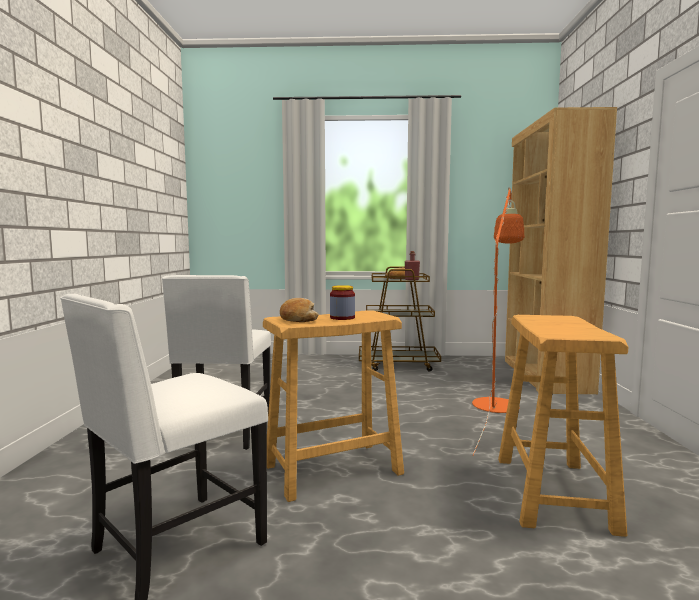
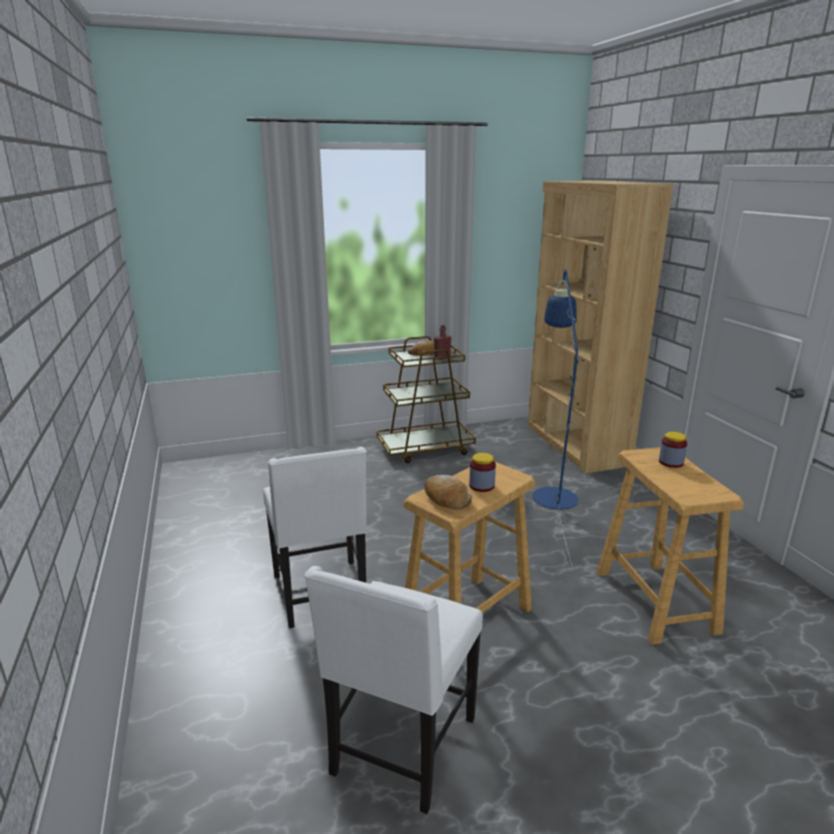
camera: 20 degrees left, 15 degrees up
(496, 401) = (553, 492): orange floor lamp -> blue floor lamp
(563, 321) = (671, 462): none -> jar

